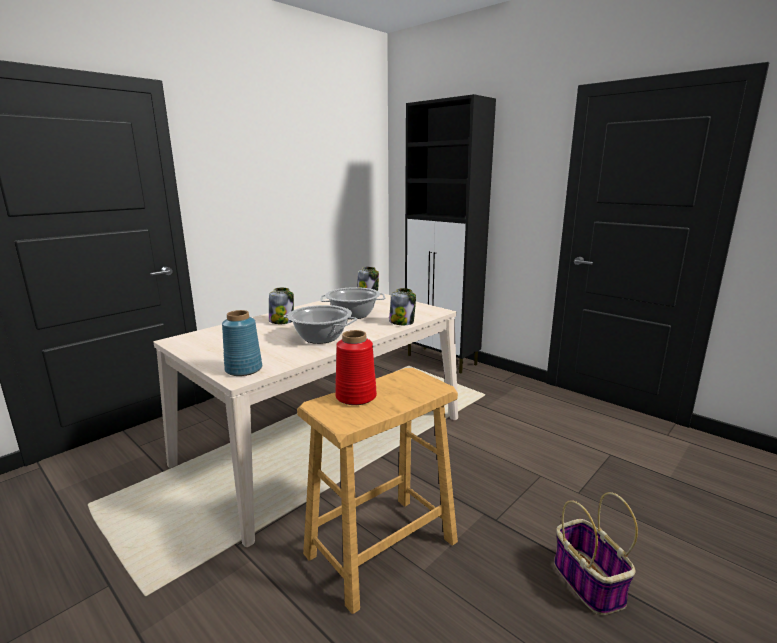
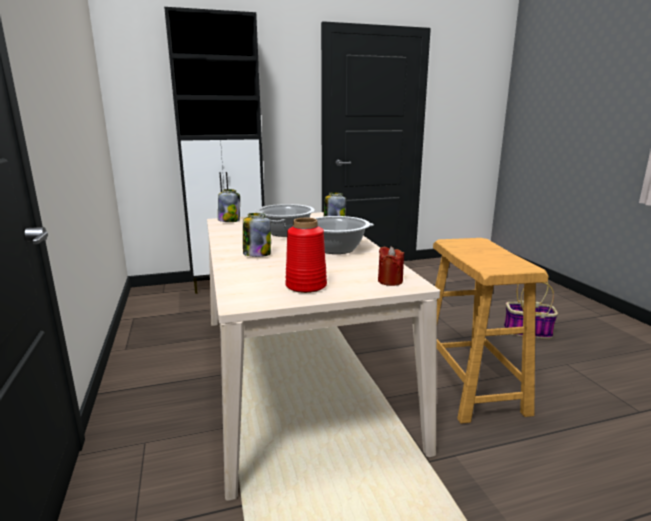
camera: 60 degrees left, 0 degrees up
(243, 369) = (390, 281): blue vase -> red candle
(356, 397) = (483, 259): red vase -> red vase (307, 286)

